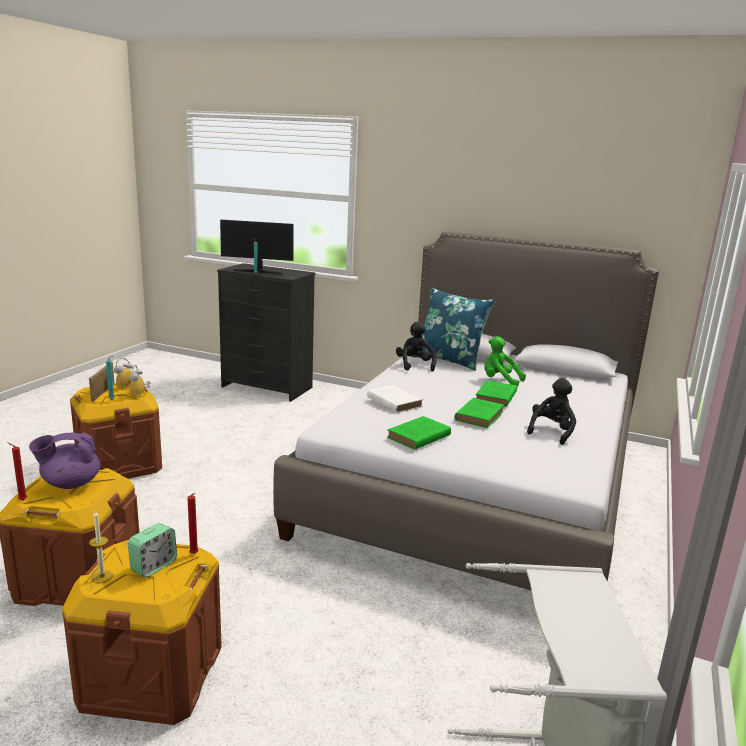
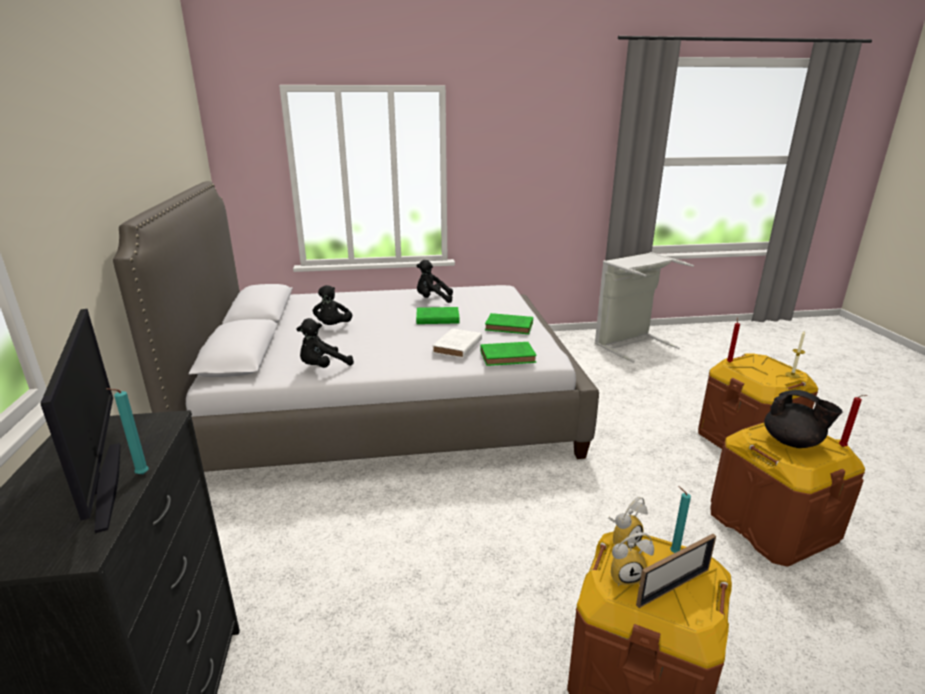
camera: 120 degrees left, 5 degrees up
(70, 484) = (792, 442): purple teapot -> black teapot
(153, 566) = (757, 367): alarm clock -> none
(450, 360) = (280, 357): blue pillow -> none
(495, 397) = (385, 320): green book -> green book (509, 357)
(500, 381) = (333, 327): green plush toy -> black plush toy

